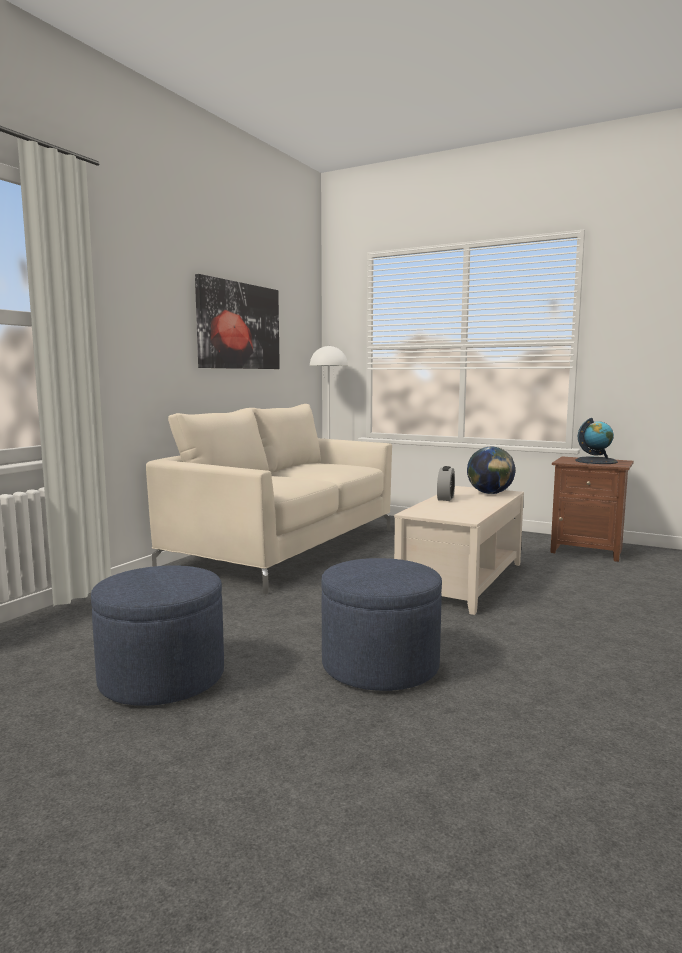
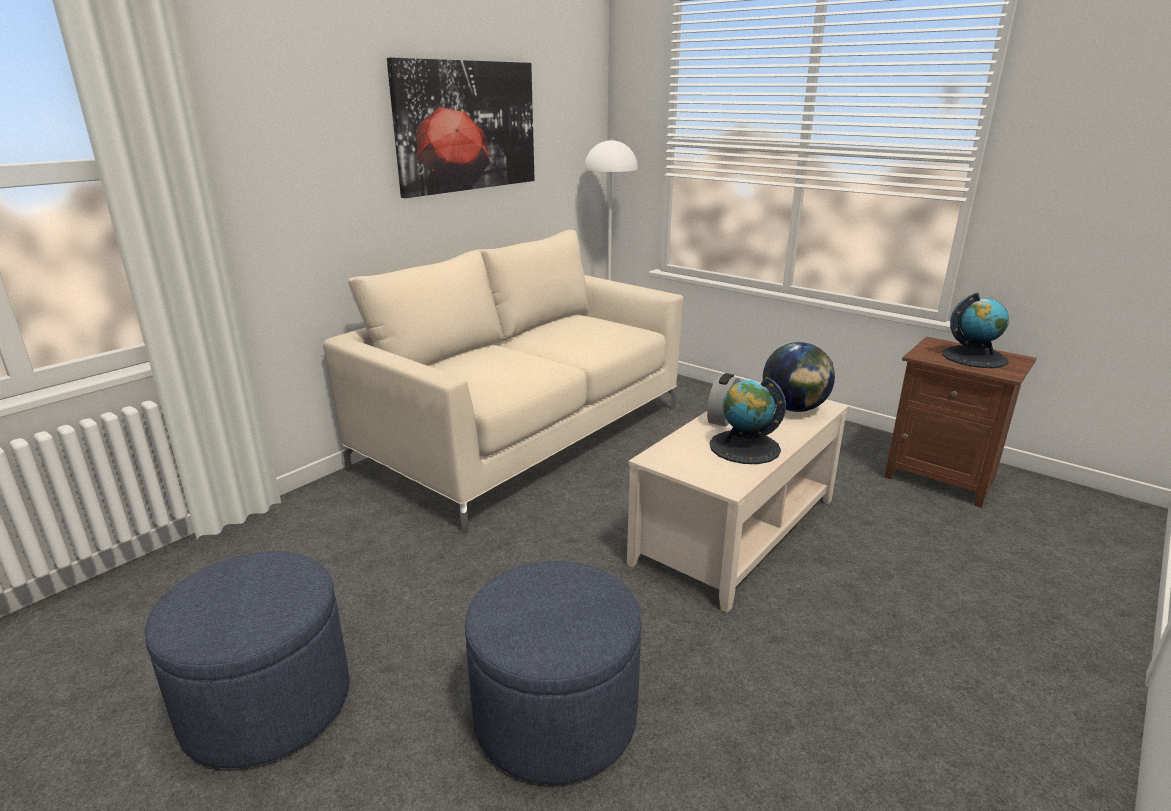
camera: 10 degrees right, 15 degrees up
(467, 507) = (744, 447): none -> globe

